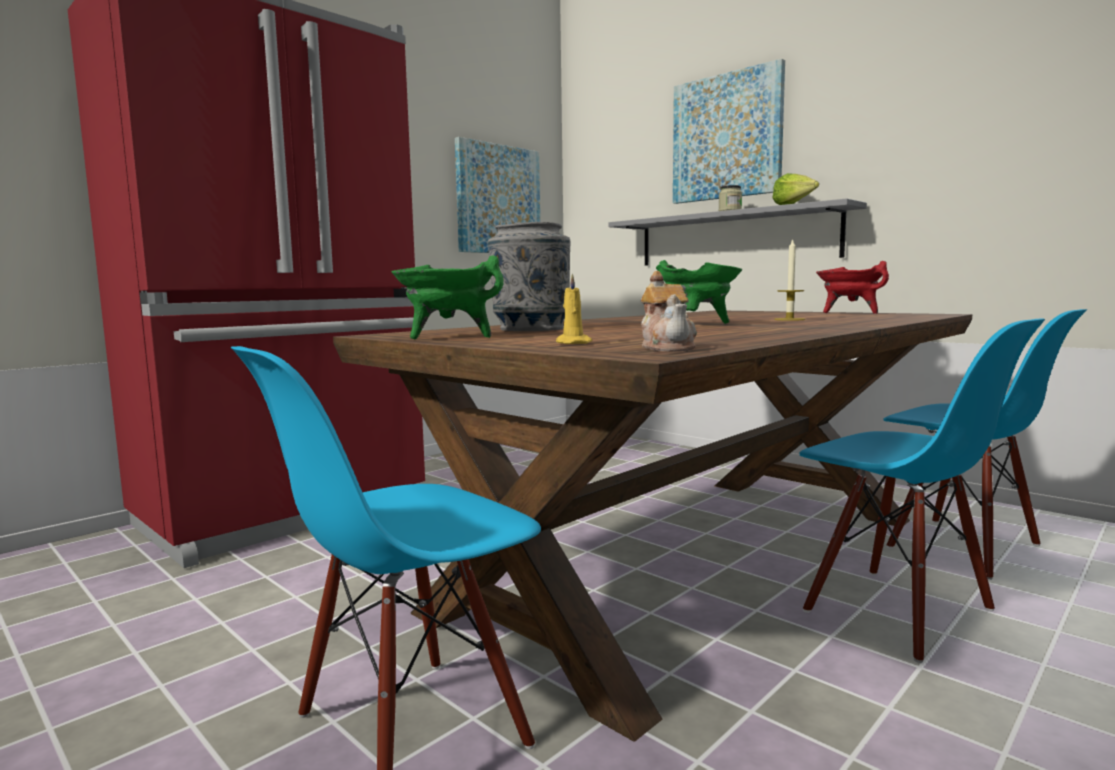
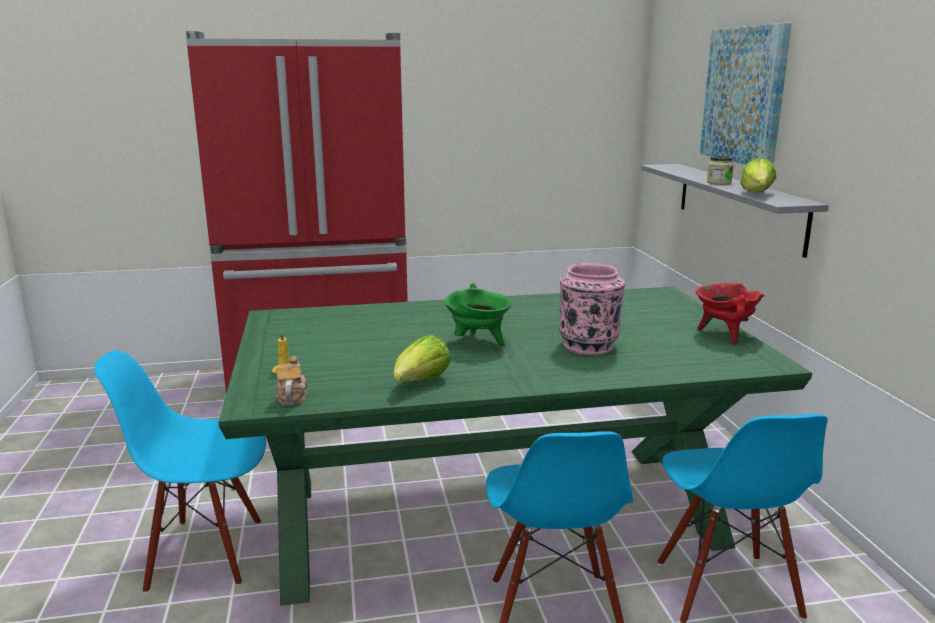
camera: 35 degrees right, 10 degrees up
(448, 337) = (279, 333): green cooking pot -> none
(498, 200) = (556, 130): picture -> none
(530, 329) = (365, 323): grey vase -> none
(668, 348) = (292, 397): teapot -> teapot turned 150 degrees clockwise
(697, 559) = (498, 513): brown dining table -> green dining table
(753, 334) = (421, 382): none -> lettuce
(789, 319) = (588, 345): candle -> pink vase

